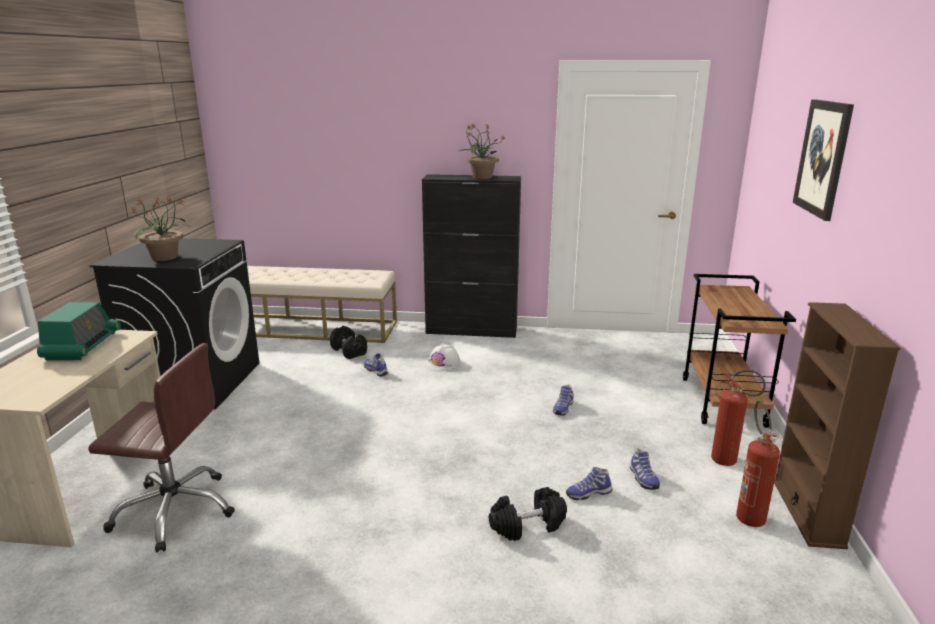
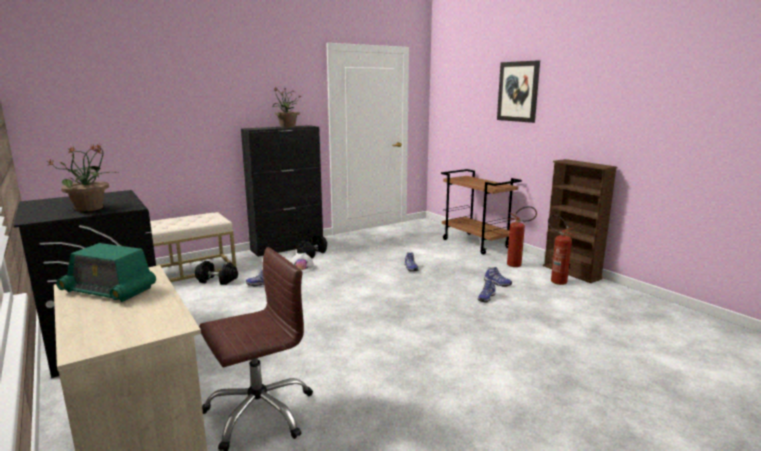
camera: 40 degrees left, 5 degrees down
(82, 346) = (109, 290): radio -> radio turned 150 degrees clockwise
(527, 526) = (485, 321): black dumbbell -> black dumbbell (312, 254)

